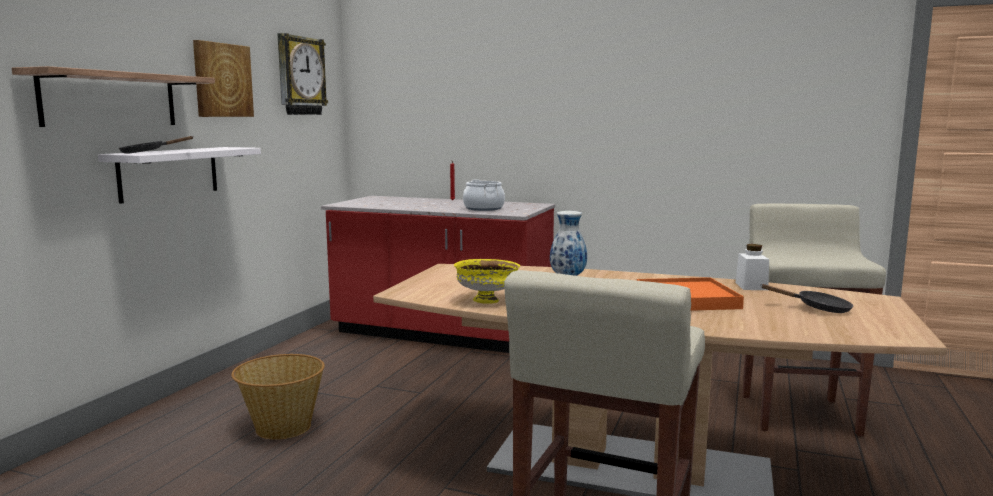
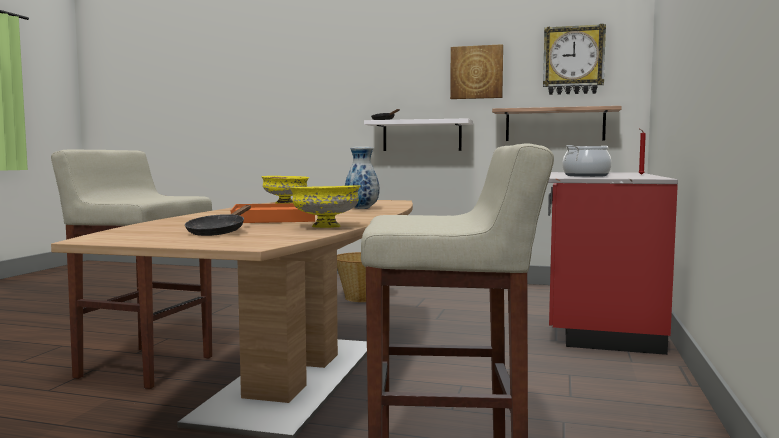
camera: 85 degrees right, 5 degrees down
(110, 100) = (385, 91): shelf -> shelf (554, 125)
(751, 286) = (325, 227): white jar -> yellow bowl

